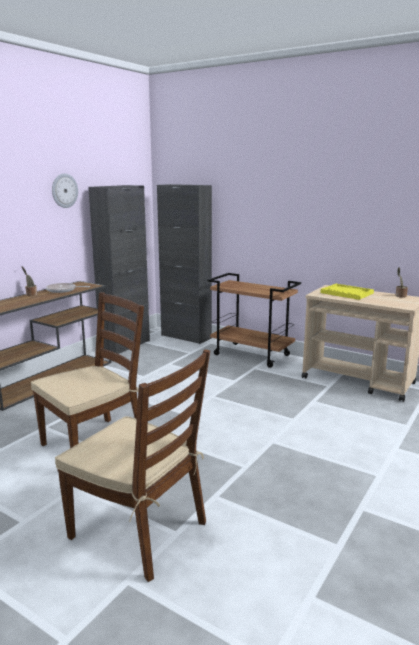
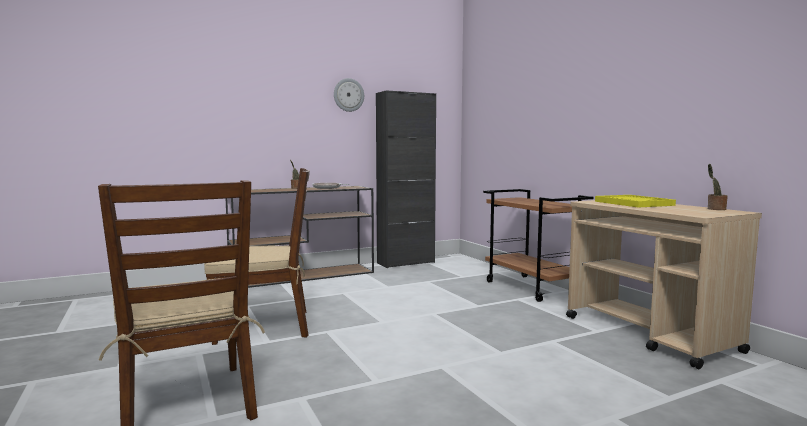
camera: 30 degrees right, 10 degrees down
(186, 337) = (477, 264): black cabinet -> none

